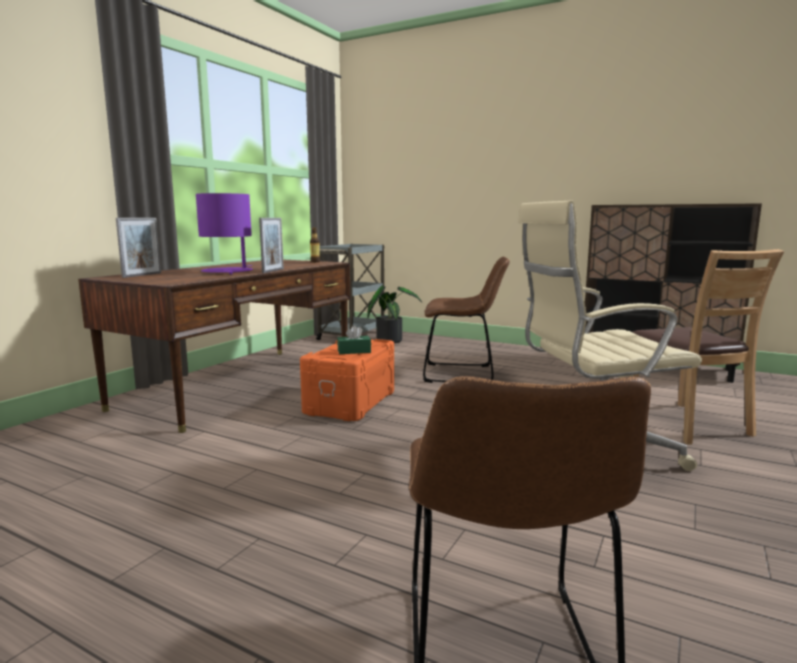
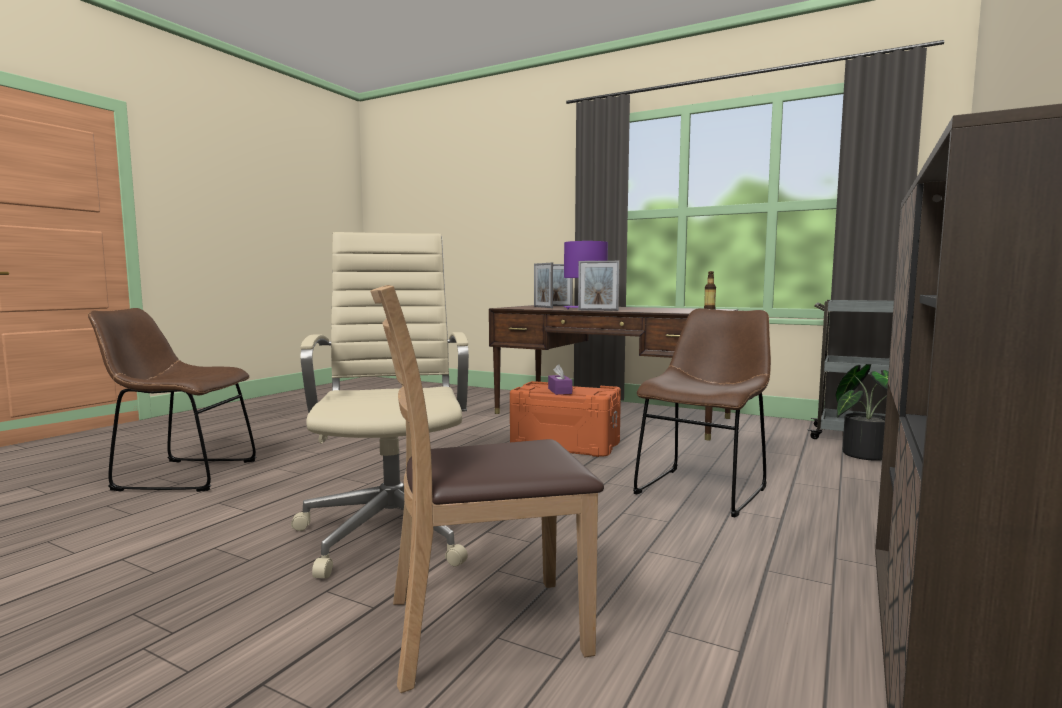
camera: 90 degrees right, 5 degrees down
(174, 277) = (543, 307): none -> picture frame
(354, 351) = (560, 391): green tissue box -> purple tissue box
(463, 374) = (703, 489): brown chair -> brown chair turned 150 degrees counterclockwise

